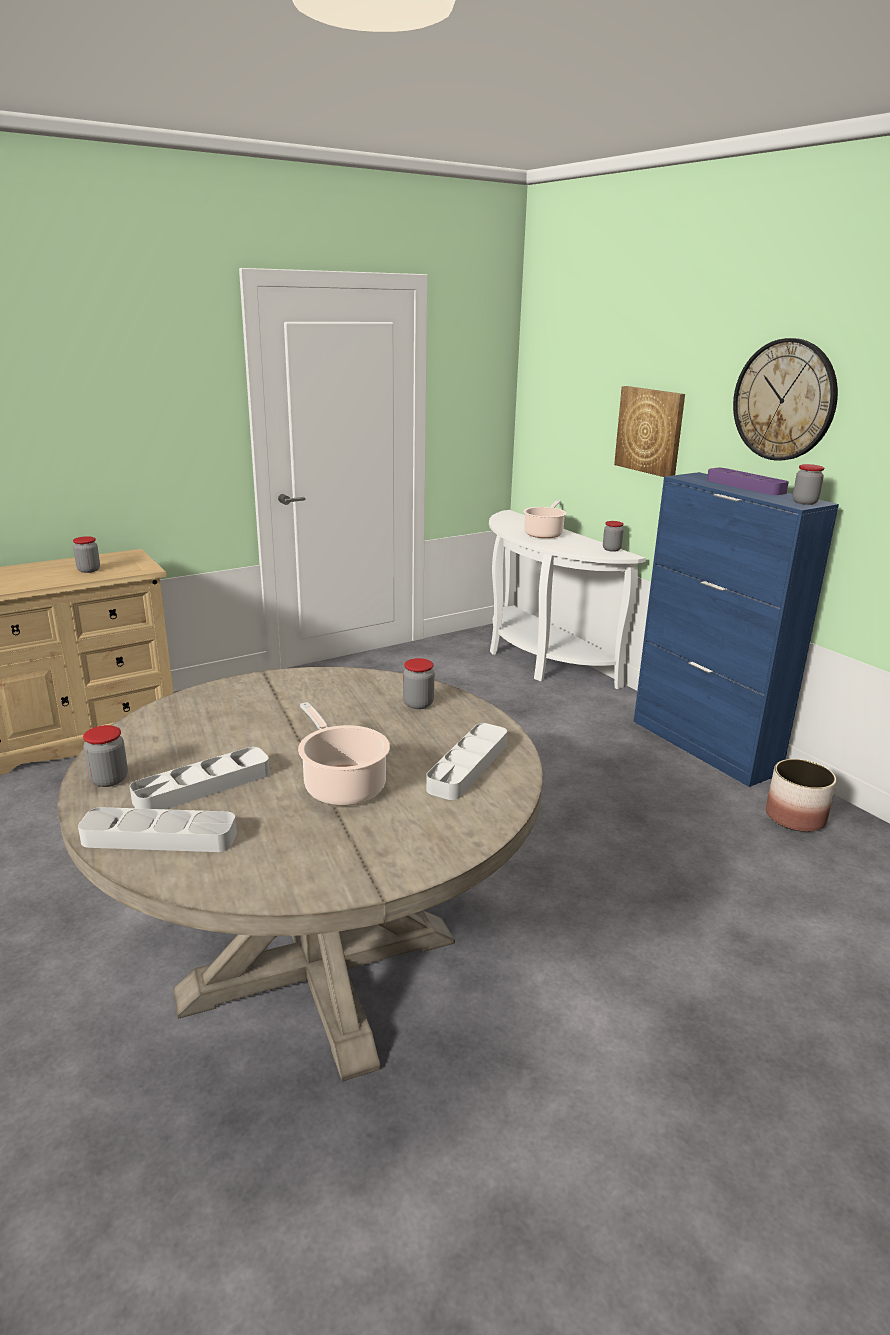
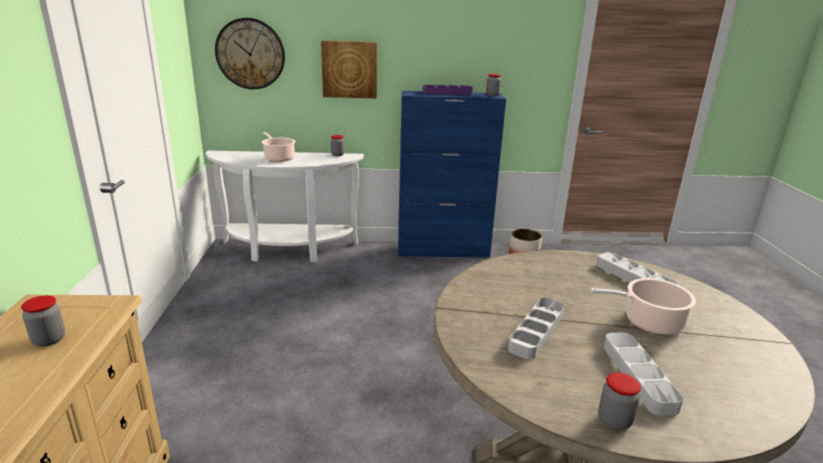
camera: 60 degrees left, 0 degrees up
(159, 837) = (716, 411): grey tray -> grey tray (537, 331)
(418, 704) = (538, 269): jar -> none
(784, 400) = (452, 40): wall clock -> wall clock (250, 54)

